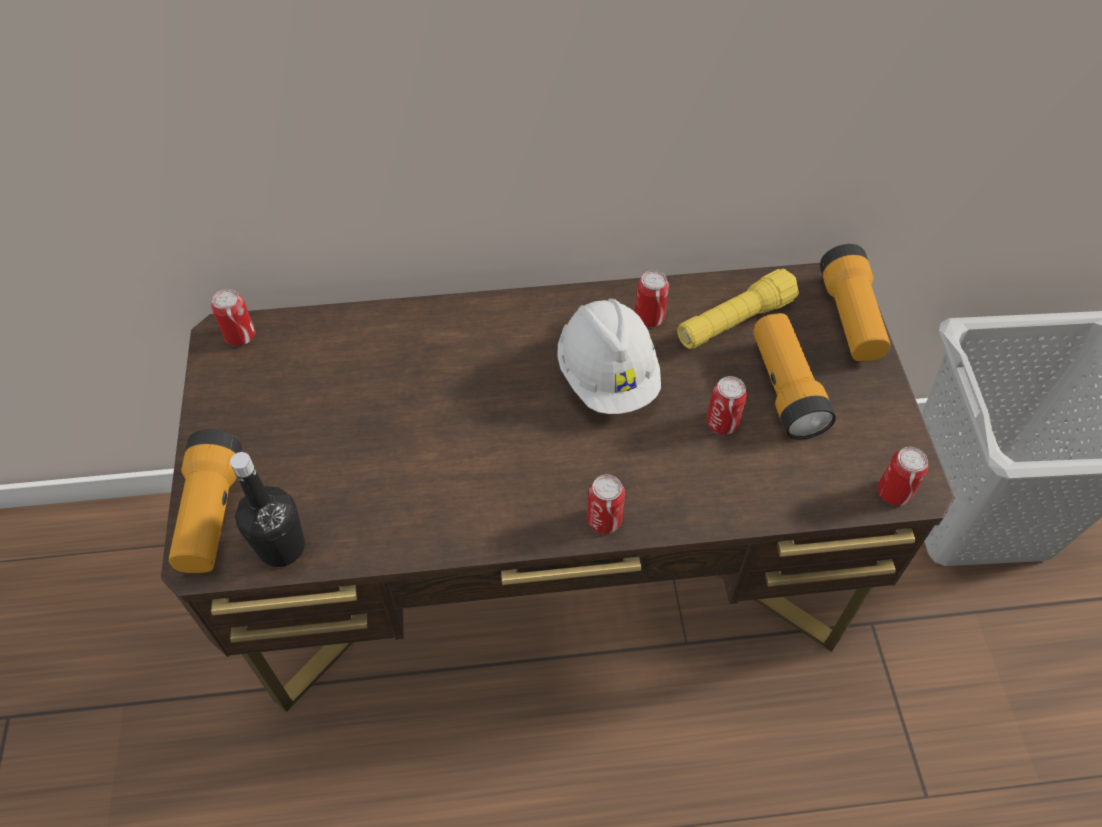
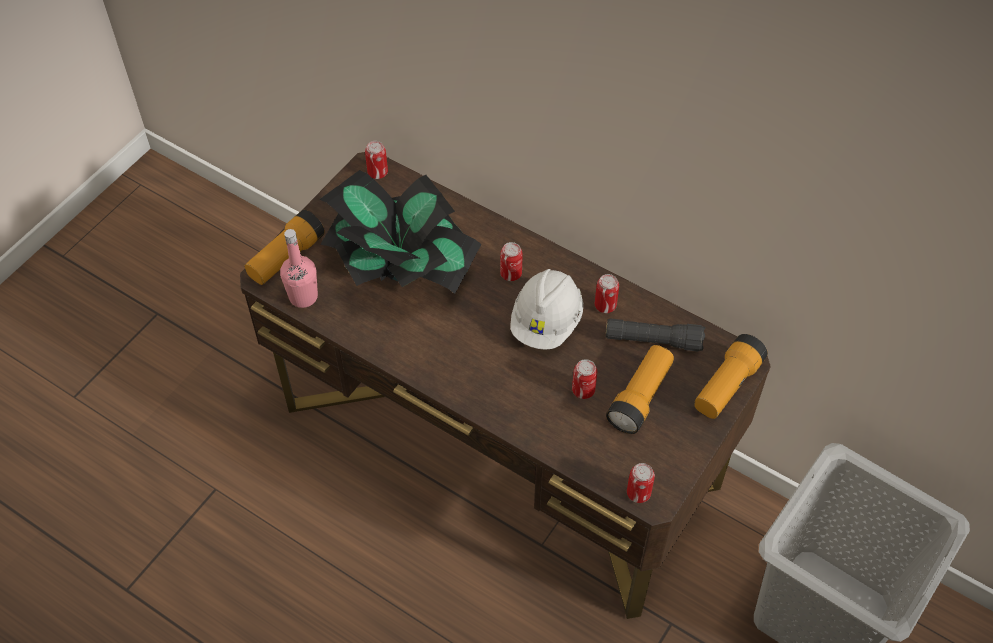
camera: 40 degrees right, 0 degrees up
(282, 547) = (303, 297): black bottle -> pink bottle
(381, 428) = (402, 269): none -> potted plant
(604, 519) = (467, 394): can -> can (511, 273)
(734, 321) = (653, 341): yellow flashlight -> black flashlight

